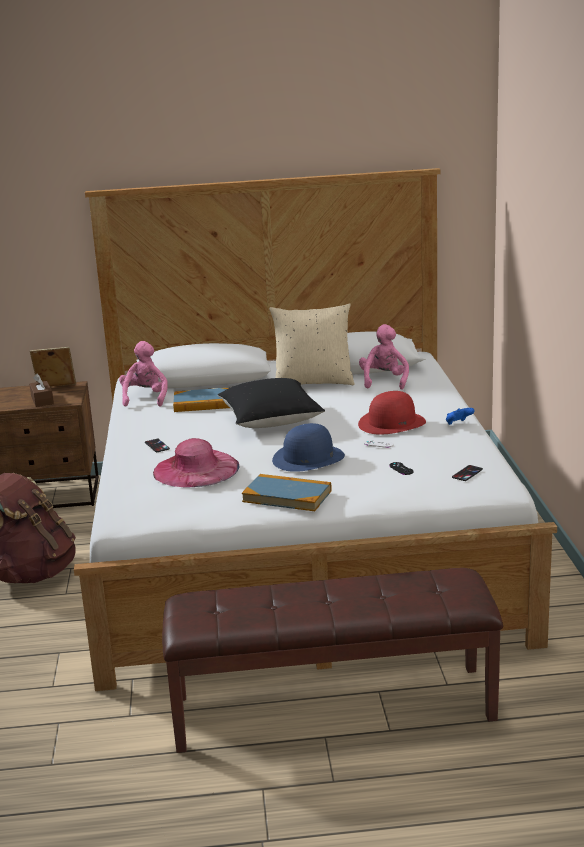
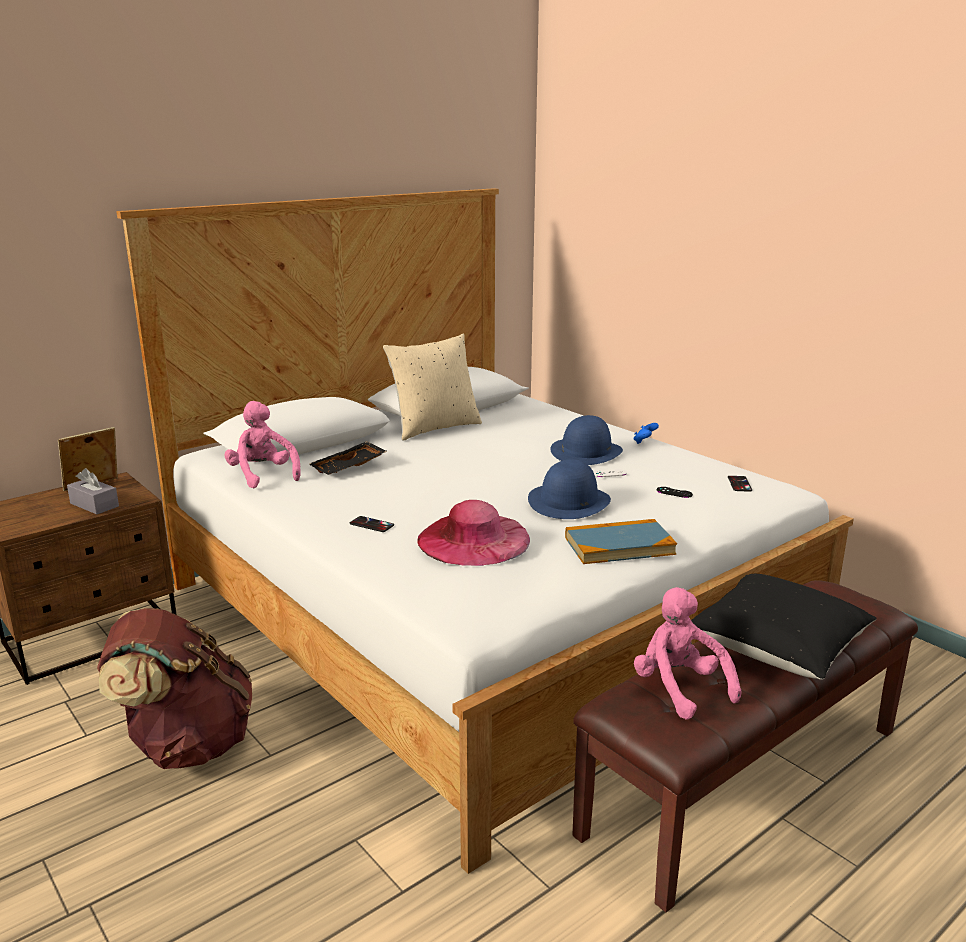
camera: 35 degrees left, 0 degrees up
(42, 400) = (94, 505): brown tissue box -> grey tissue box
(205, 403) = (349, 468): book -> black tray
(271, 421) = (459, 472): black pillow -> black pillow (777, 649)
(384, 381) = (505, 416): pink plush toy -> pink plush toy (679, 688)
(392, 423) = (586, 451): red hat -> blue hat

